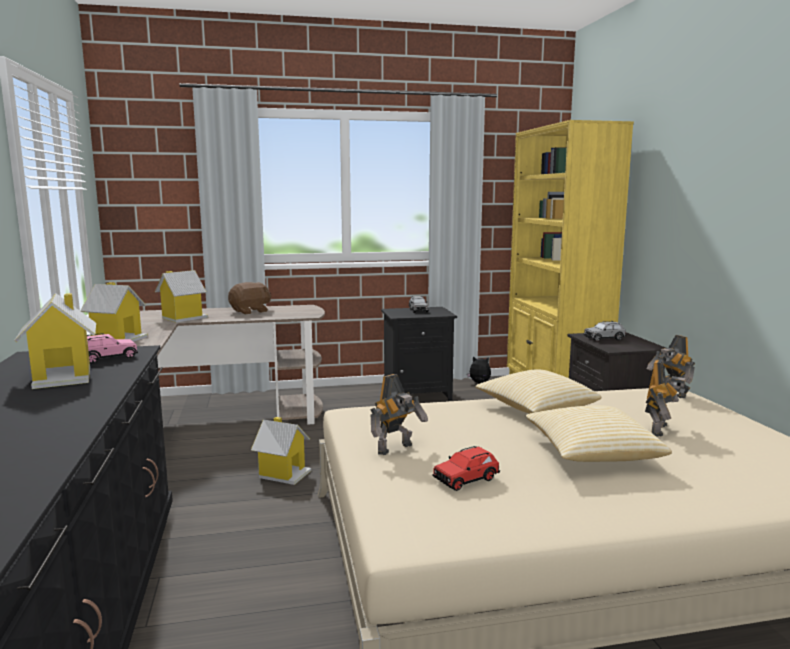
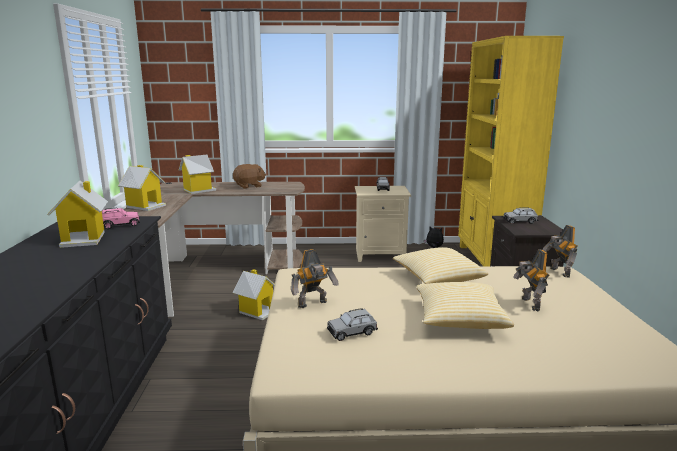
camera: 10 degrees right, 5 degrees up
(418, 394) = (381, 254): black nightstand -> beige nightstand
(466, 479) = (352, 332): red toy car -> grey toy car
(661, 430) = (529, 304): toy robot -> toy robot turned 135 degrees clockwise

